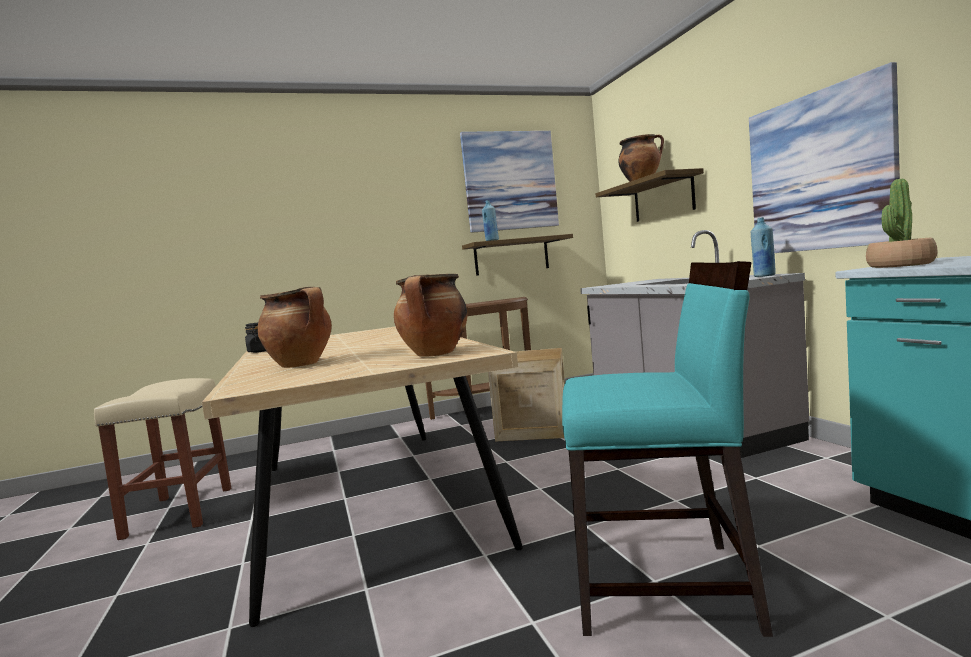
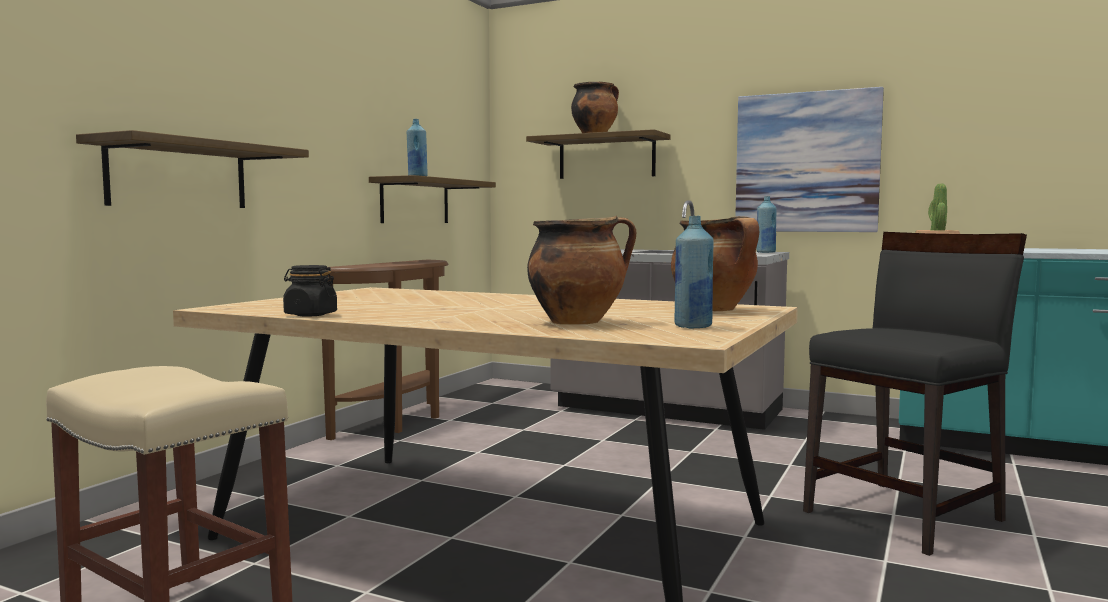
camera: 45 degrees left, 0 degrees up
(308, 266) = (178, 175): none -> shelf
(320, 374) = (693, 326): none -> blue bottle
(510, 181) = (418, 96): picture -> none
(533, 429) = (515, 432): crate -> none
(663, 586) = (905, 515): turquoise chair -> black chair

